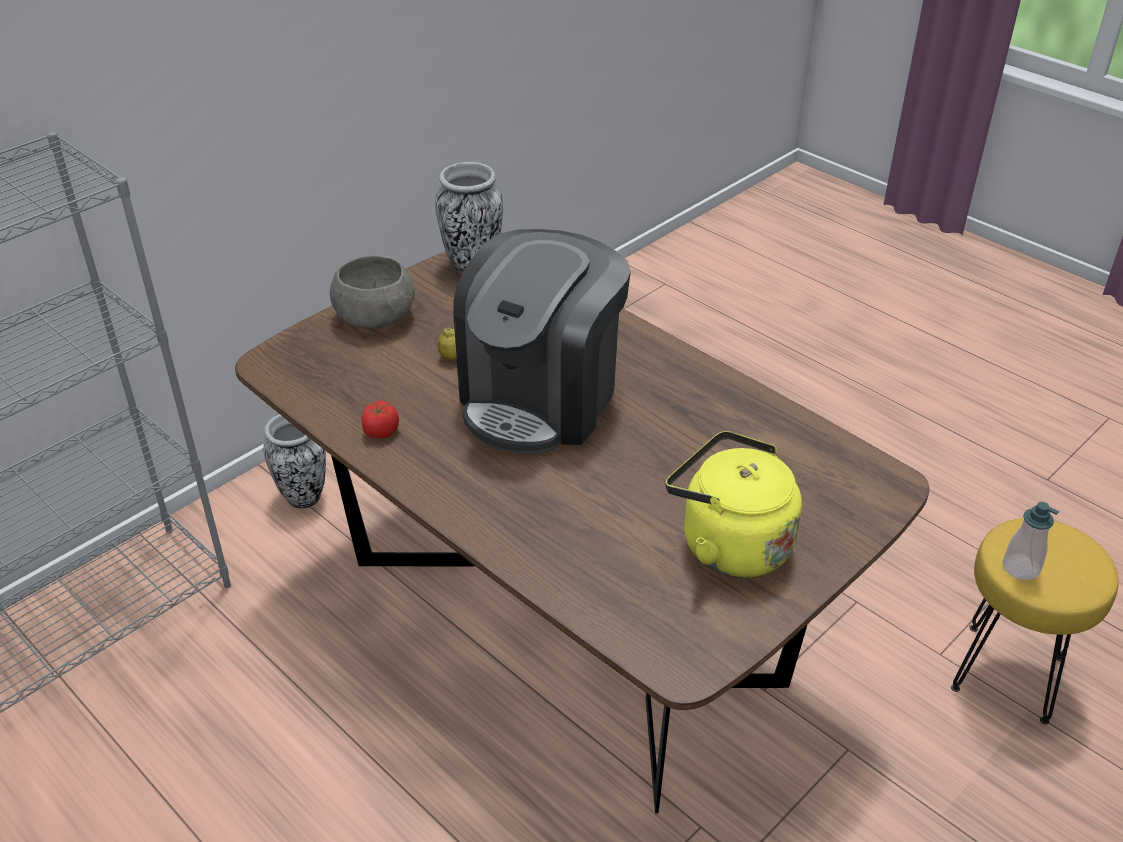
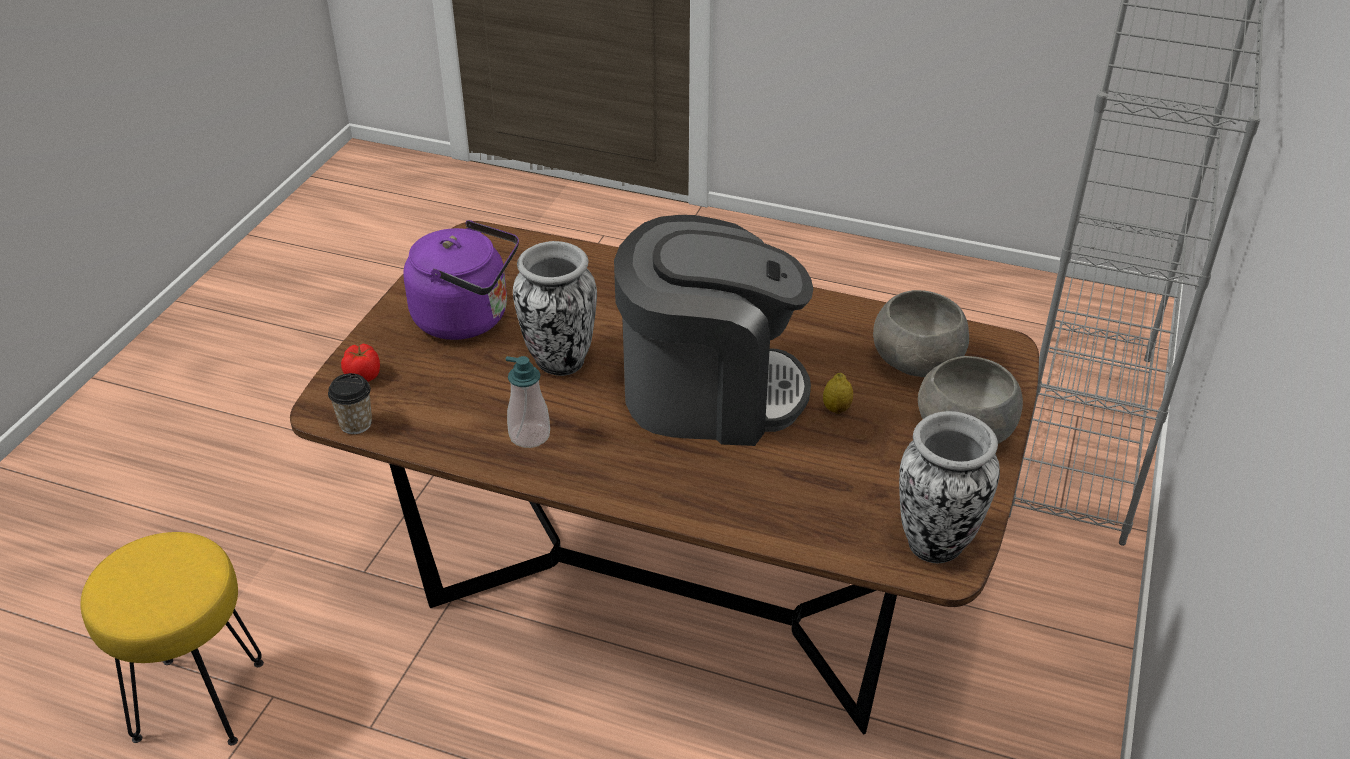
camera: 155 degrees right, 0 degrees up
(304, 496) = (1042, 628): vase -> vase (559, 362)
(348, 373) = (918, 361): none -> grey bowl
(380, 432) = (828, 319): tomato -> tomato (363, 375)
(541, 399) = (709, 392): coffee machine -> coffee machine turned 90 degrees clockwise
(729, 544) = (467, 318): yellow kettle -> purple kettle
(865, 462) = (356, 424): none -> cup
(1020, 568) = (190, 559): soap dispenser -> soap dispenser (529, 435)

